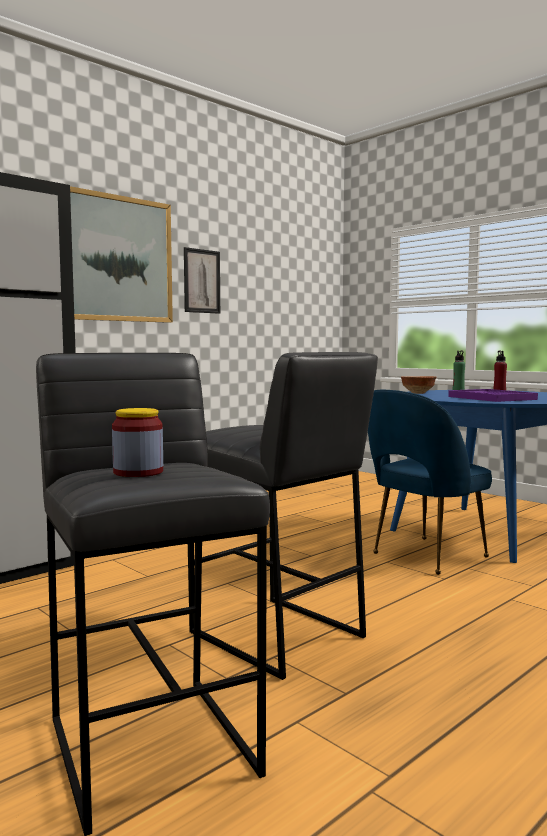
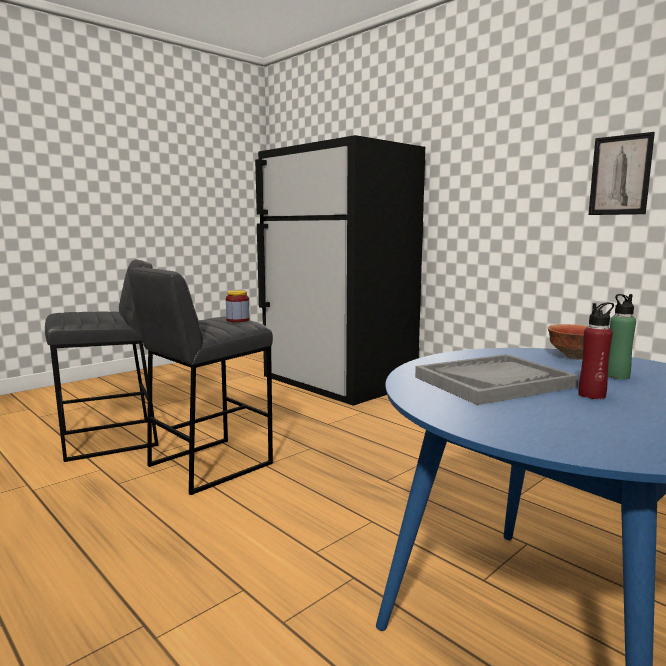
camera: 90 degrees right, 5 degrees up
(117, 259) = (513, 168): picture -> none
(138, 472) = (81, 312): jar -> jar (238, 320)
(423, 557) = (393, 548): blue chair -> none
(491, 398) = (493, 382): purple tray -> grey tray

